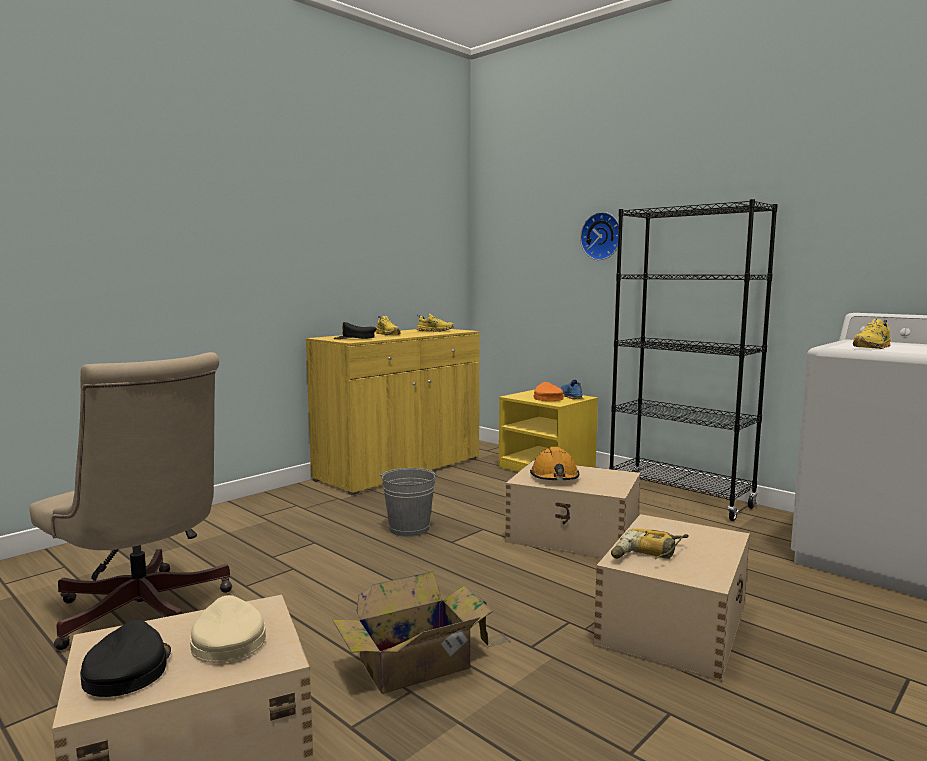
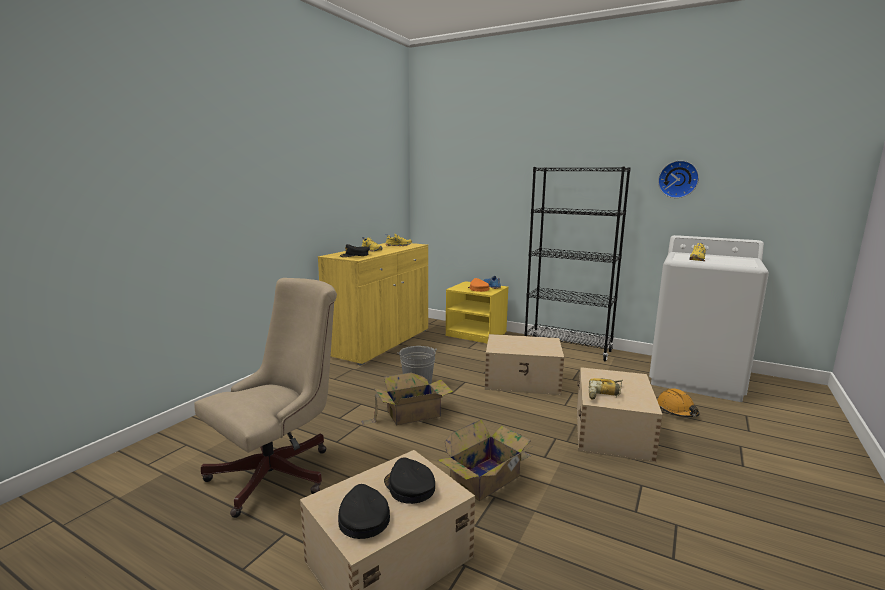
camera: 15 degrees left, 5 degrees up
(144, 614) = (280, 472): beige office chair -> beige office chair turned 75 degrees counterclockwise
(227, 640) = (409, 487): beige cap -> black cap
(372, 562) = (410, 414): none -> cardboard box
(555, 477) = (512, 346): orange hard hat -> orange hard hat (677, 410)
(602, 236) = (511, 180): wall clock -> wall clock (678, 179)

